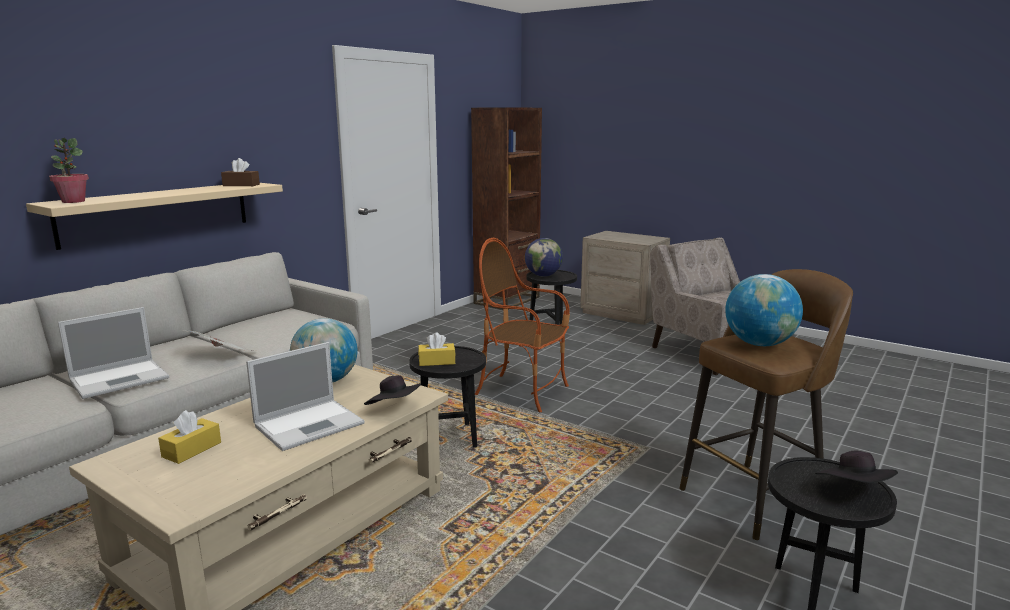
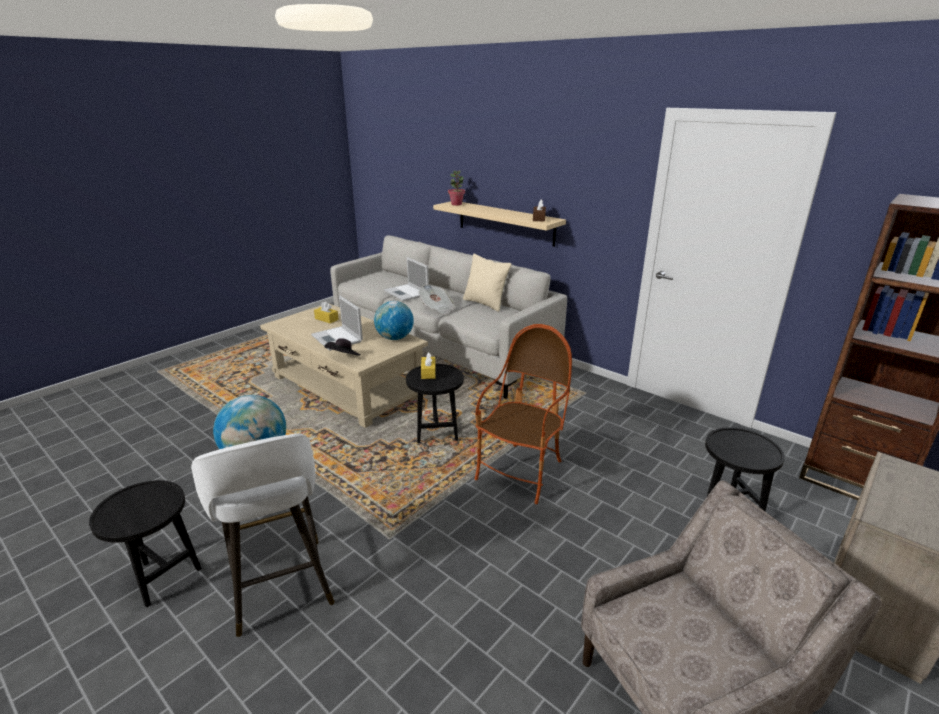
camera: 95 degrees right, 10 degrees up
(229, 328) = (485, 303): none -> beige pillow
(543, 275) = (735, 439): globe -> none
(754, 498) = (281, 588): brown stool -> white stool
(854, 491) = (122, 515): black hat -> none

